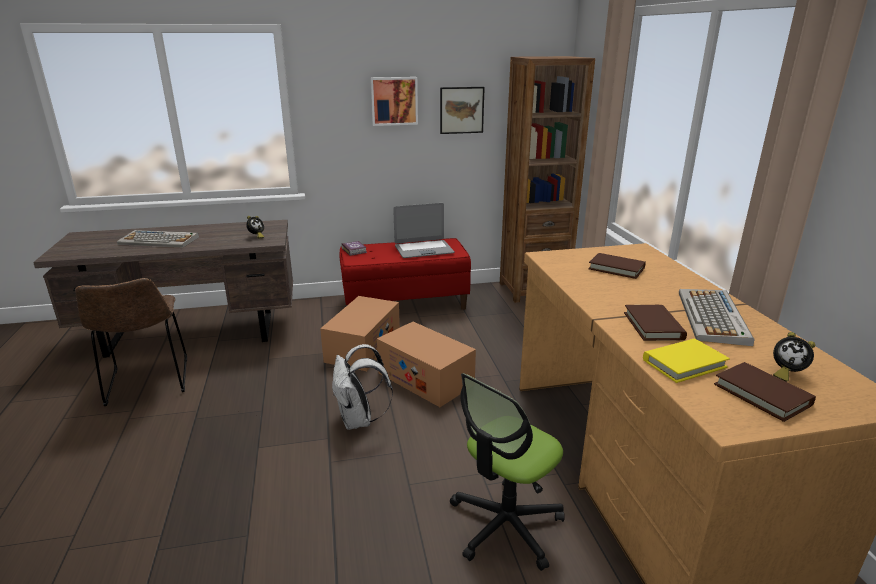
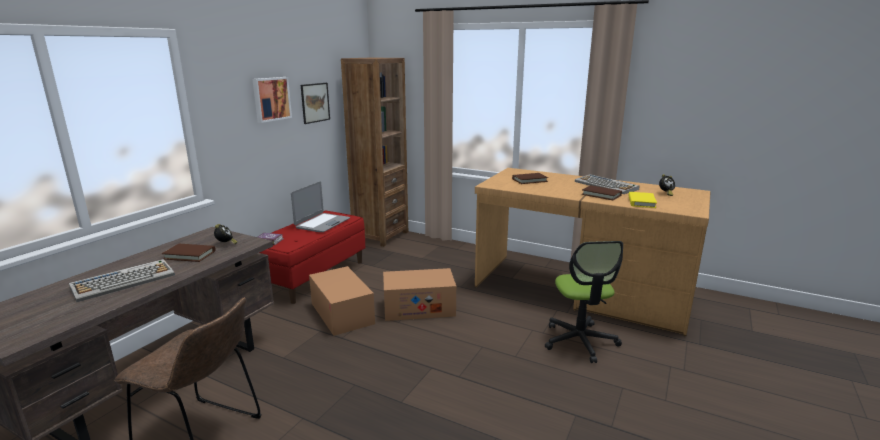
camera: 50 degrees left, 5 degrees down
(359, 420) = (428, 348): white backpack -> none
(762, 394) = (677, 201): brown book -> brown book (189, 255)

